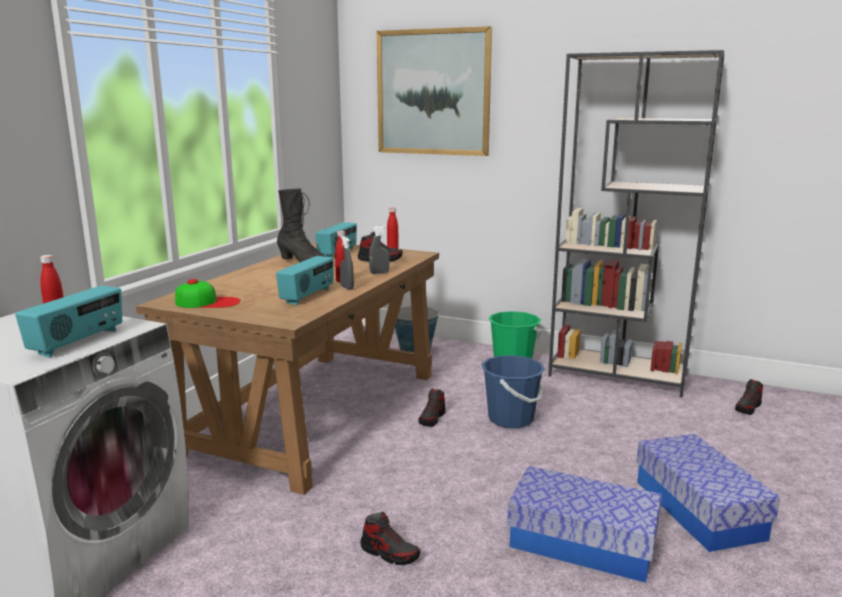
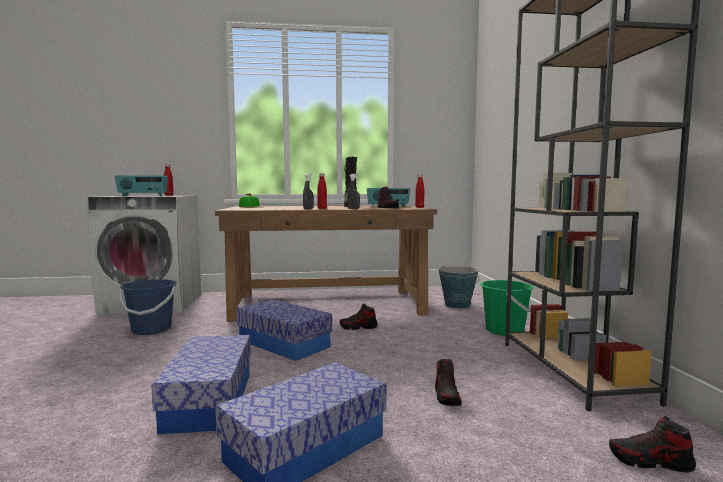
camera: 60 degrees right, 10 degrees down
(308, 296) = (281, 208): radio -> none
(390, 553) = (172, 349): shoe -> shoe (447, 396)
(433, 92) = (508, 89): picture -> none
(444, 471) = (283, 343): none -> storage box
(510, 419) = (393, 347): blue bucket -> blue bucket (151, 329)

